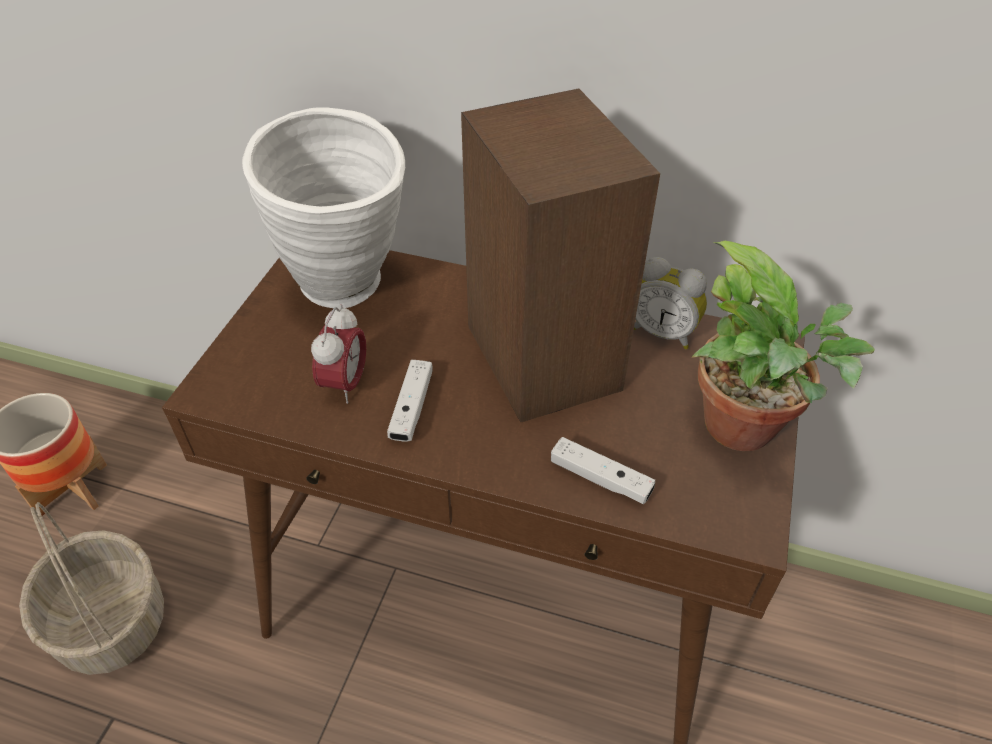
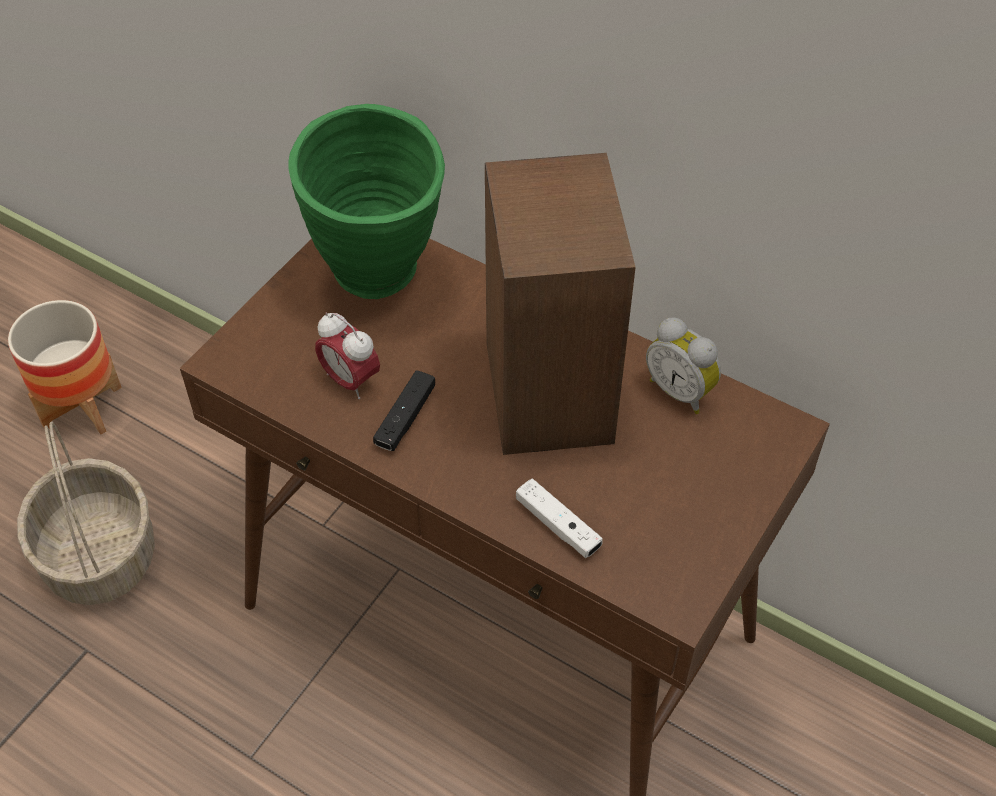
camera: 15 degrees right, 5 degrees up
(345, 384) = (350, 381): alarm clock -> alarm clock turned 105 degrees clockwise
(349, 293) = (380, 283): white vase -> green vase
(411, 408) = (405, 418): white game controller -> black game controller
(747, 431) = (720, 511): potted plant -> none

